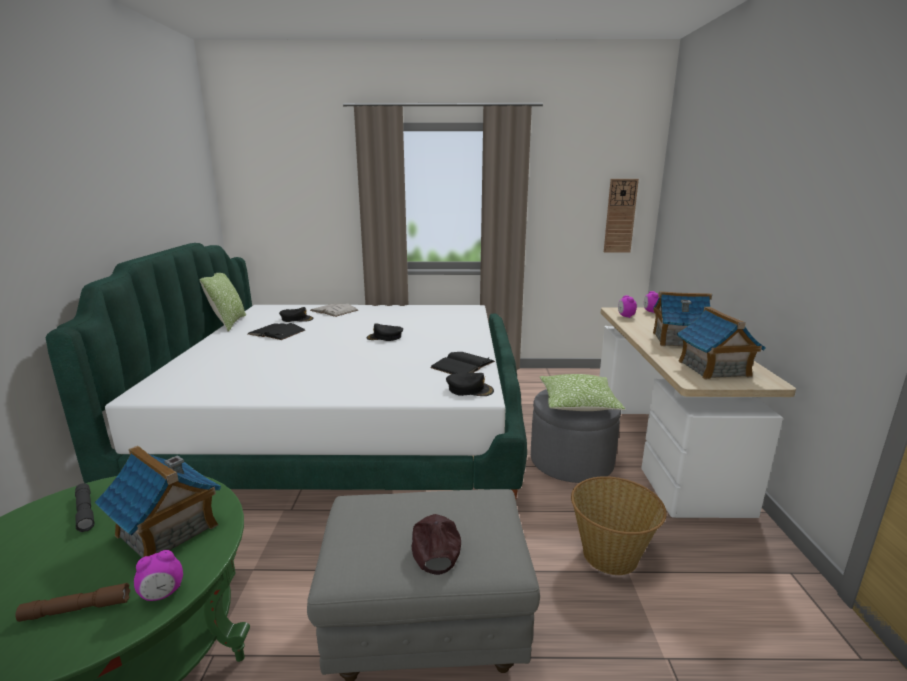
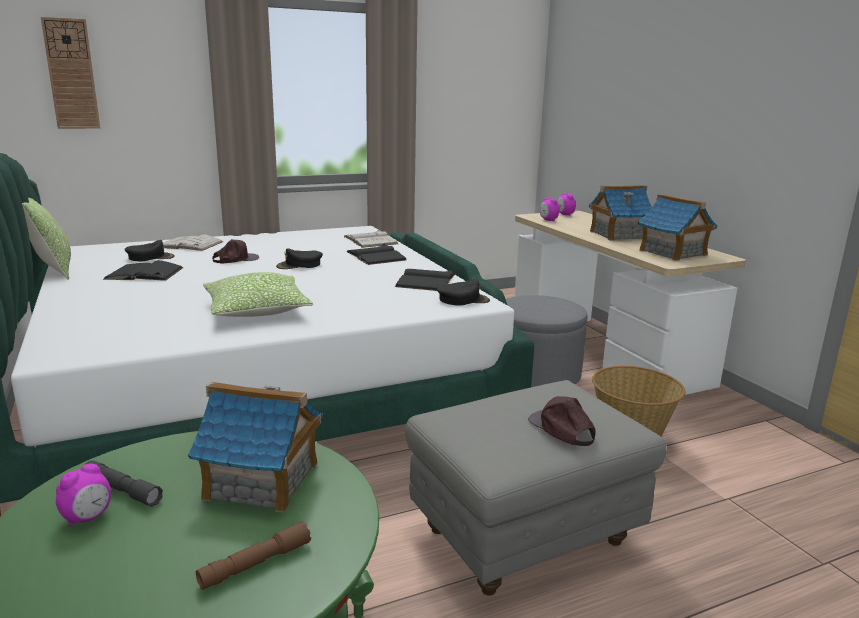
camera: 25 degrees left, 0 degrees up
(163, 594) = (339, 527): alarm clock -> alarm clock (88, 517)
(348, 326) = (235, 259): none -> brown cap
(451, 335) = (376, 256): none -> black book
(465, 319) = (370, 240): none -> white book
(578, 404) = (546, 308): pillow -> pillow (257, 310)
(620, 216) = (507, 116): wall clock -> wall clock (71, 74)

